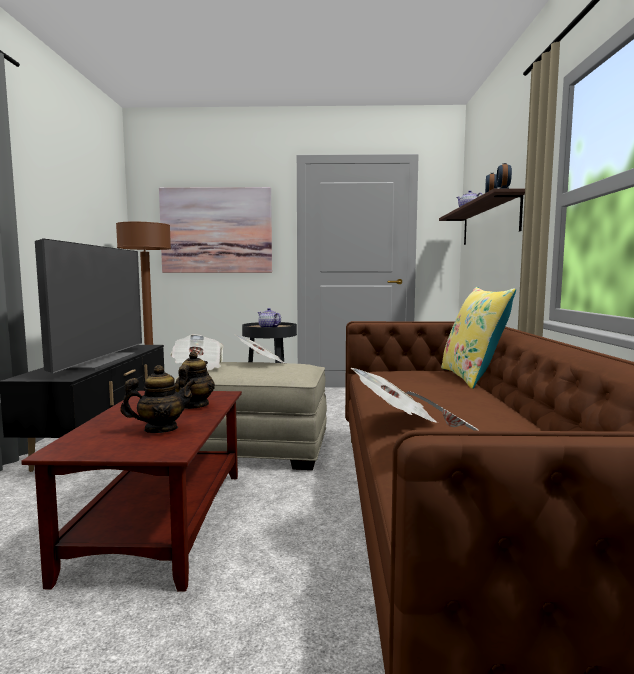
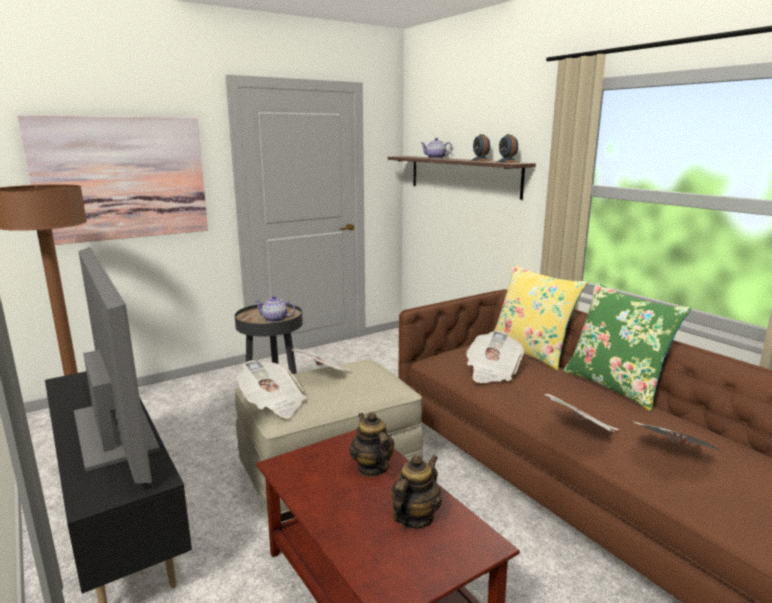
camera: 35 degrees left, 10 degrees up
(400, 380) = (492, 372): none -> newspaper
(514, 404) = (615, 386): none -> green pillow

